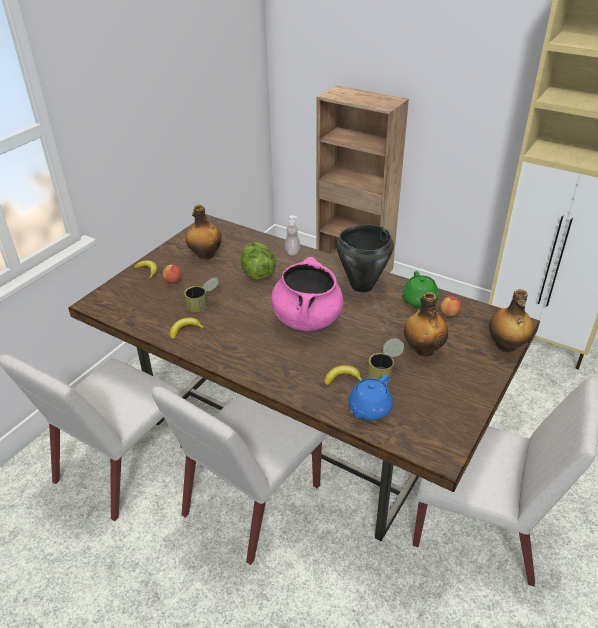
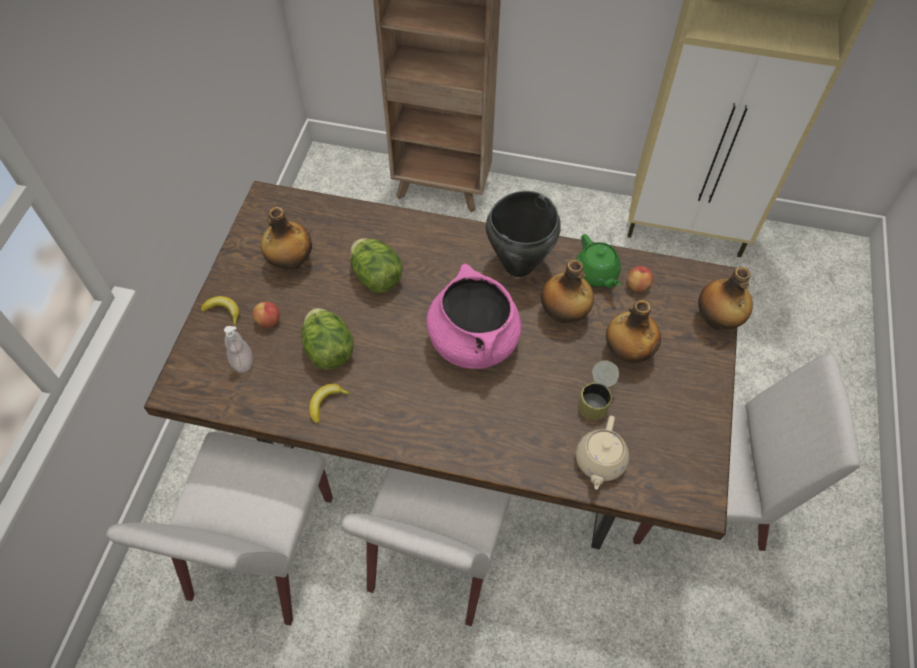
camera: 20 degrees left, 20 degrees up
(203, 304) = (329, 350): can -> lettuce
(292, 252) = (405, 226): soap dispenser -> soap dispenser (242, 362)
(343, 379) = (553, 425): banana -> none
(369, 409) = (599, 462): blue teapot -> beige teapot
(383, 318) = (563, 314): none -> bottle

